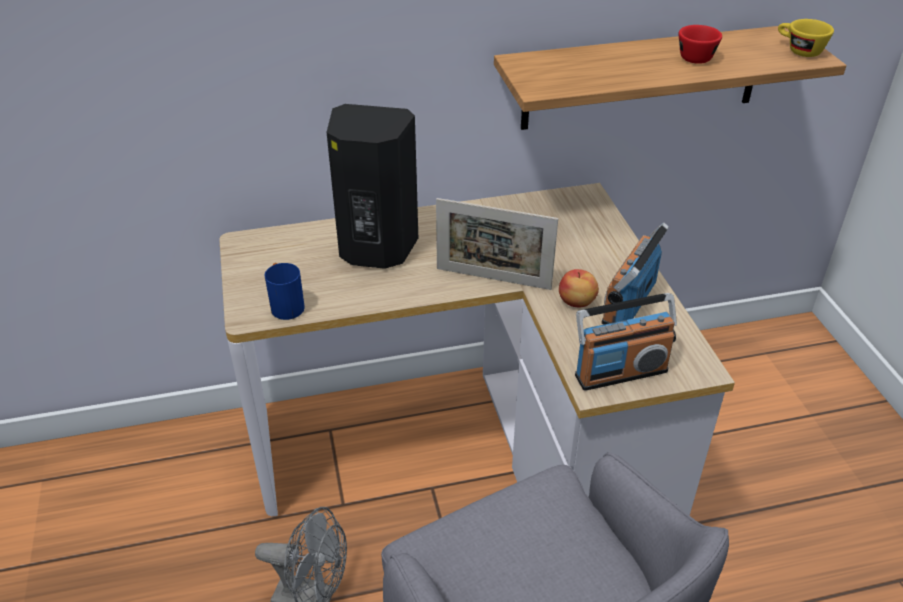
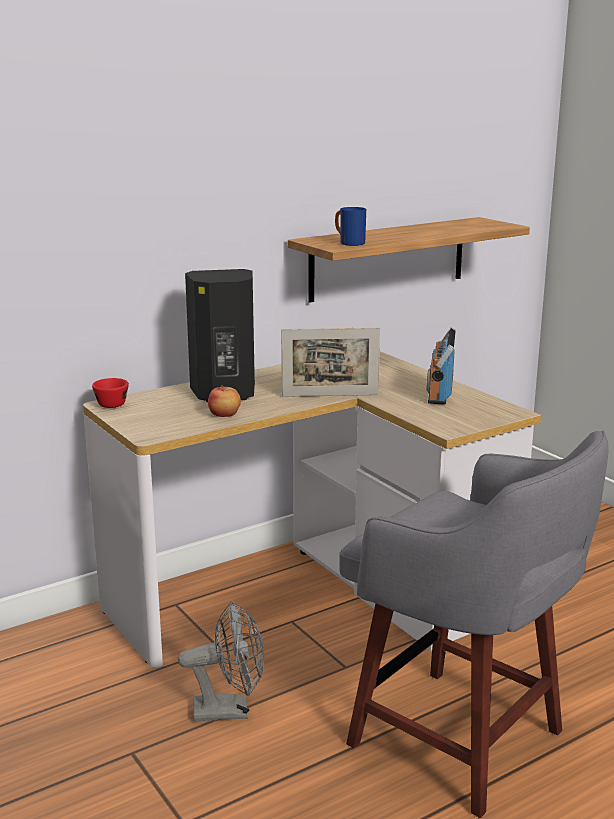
camera: 20 degrees left, 20 degrees down
(285, 305) = (175, 427): blue mug -> blue mug (348, 243)
(577, 302) = (402, 397): apple -> apple (224, 415)
(620, 372) = (460, 421): radio -> none
(695, 56) = (429, 230): red cup -> red cup (111, 403)
(799, 50) = (494, 224): yellow cup -> none

